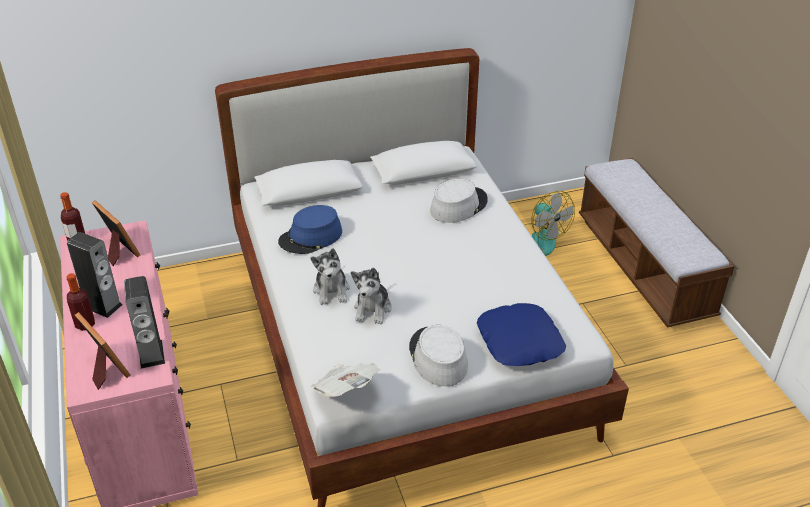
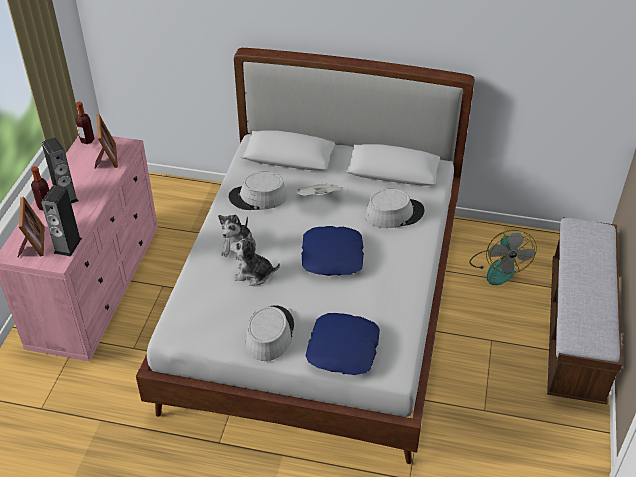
camera: 30 degrees right, 5 degrees up
(311, 237) = (258, 197): blue hat -> grey hat
(345, 390) = (183, 329): newspaper -> newspaper (319, 199)
(373, 309) = (254, 274): plush toy -> plush toy turned 60 degrees clockwise
(435, 264) = (333, 256): none -> blue pillow

